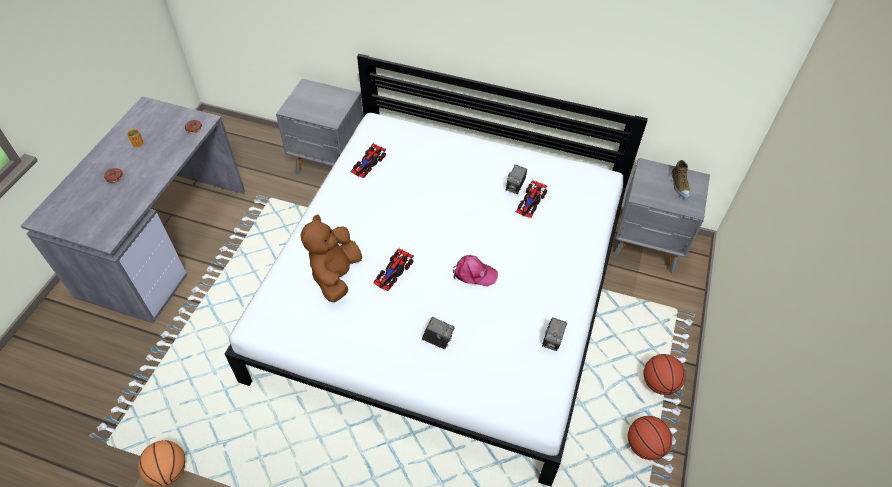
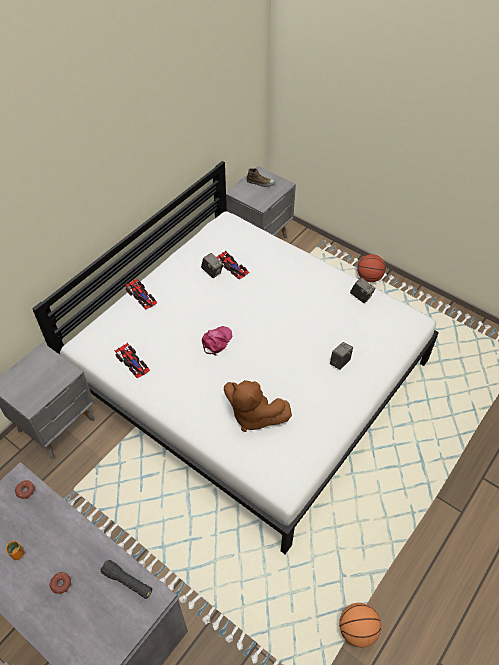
camera: 70 degrees left, 0 degrees up
(119, 217) = (127, 582): none -> black flashlight
(393, 272) = (265, 374): toy car -> toy car (141, 296)
(474, 274) = (287, 322): pink cap -> pink cap (216, 341)
(644, 446) = (410, 302): basketball -> none

